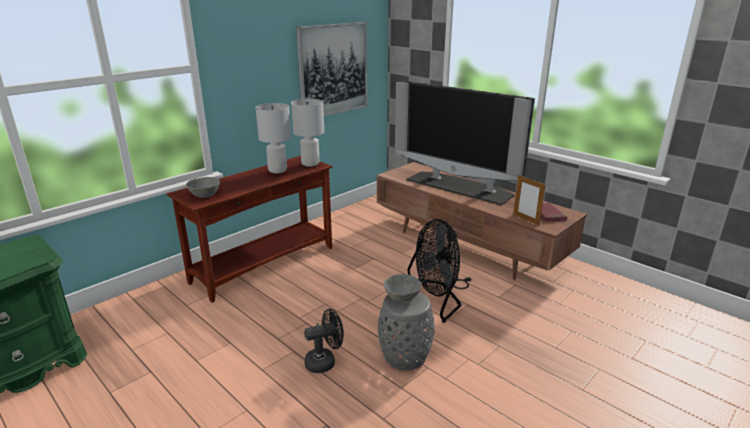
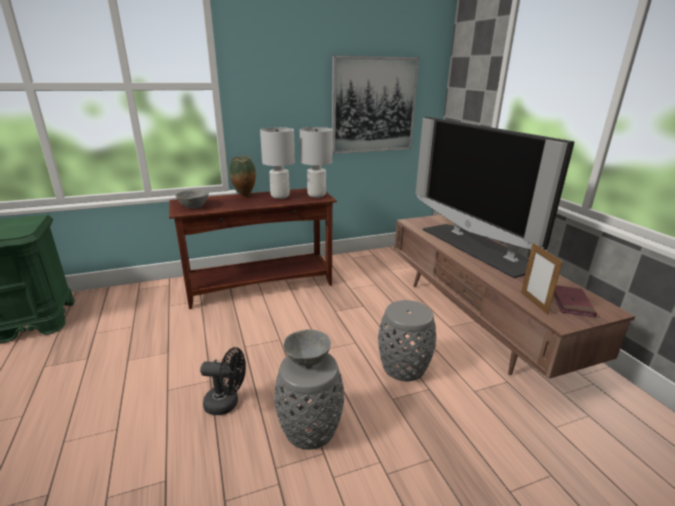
camera: 25 degrees right, 0 degrees up
(242, 176) = (245, 196): none -> vase
(440, 295) = (403, 367): black fan -> grey stool

